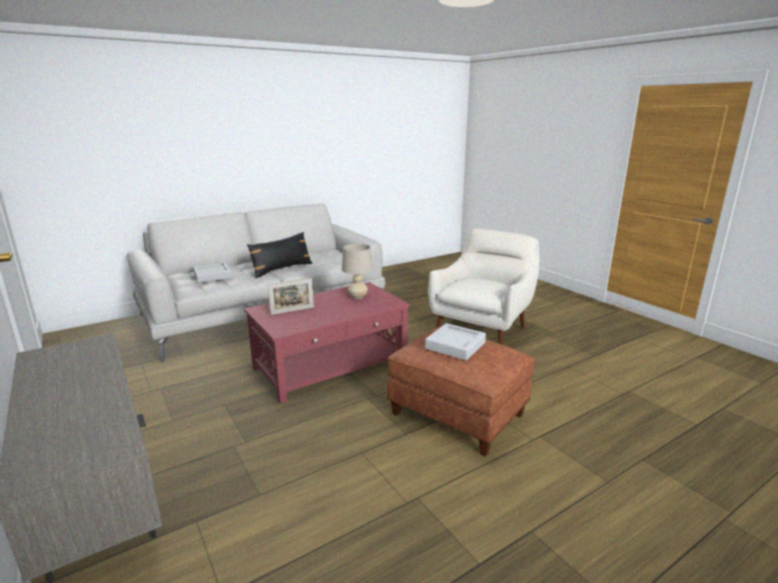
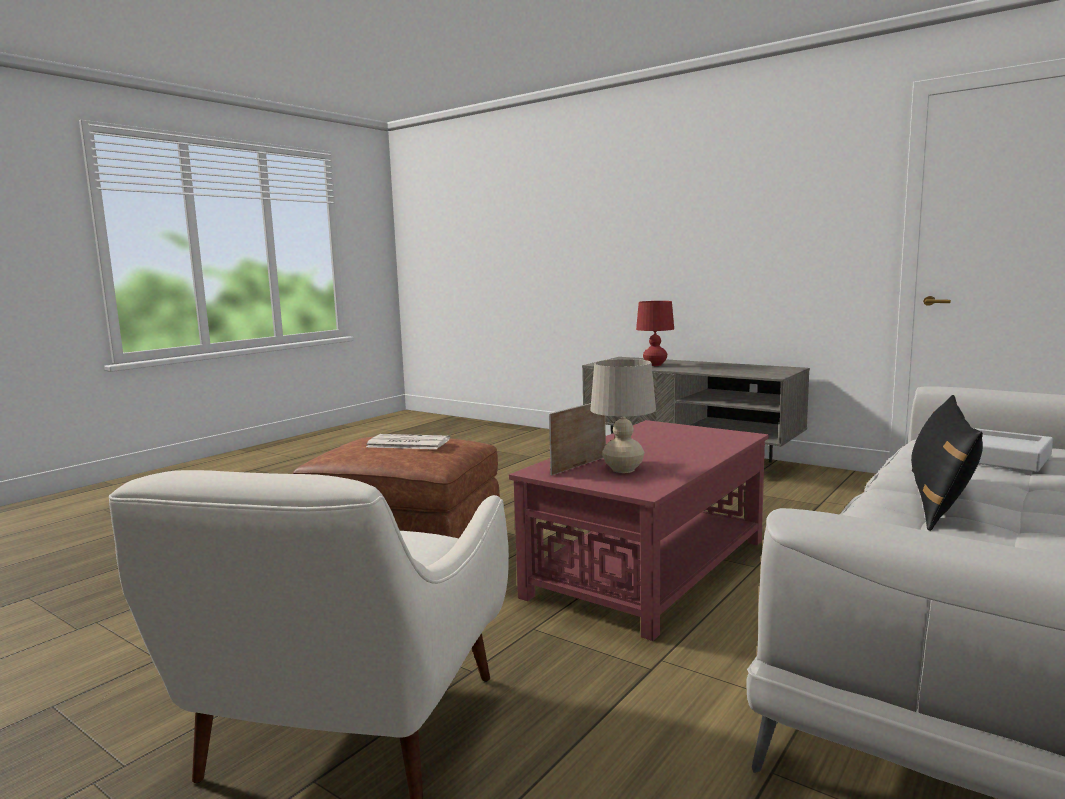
camera: 160 degrees right, 10 degrees down
(85, 413) = (655, 365): none -> red table lamp
(292, 311) = (688, 440): picture frame -> picture frame (579, 465)
(455, 345) = (407, 443): grey tray -> newspaper

